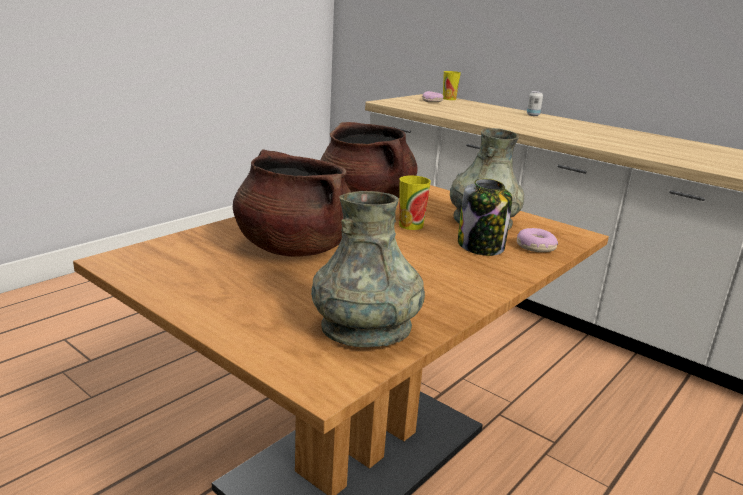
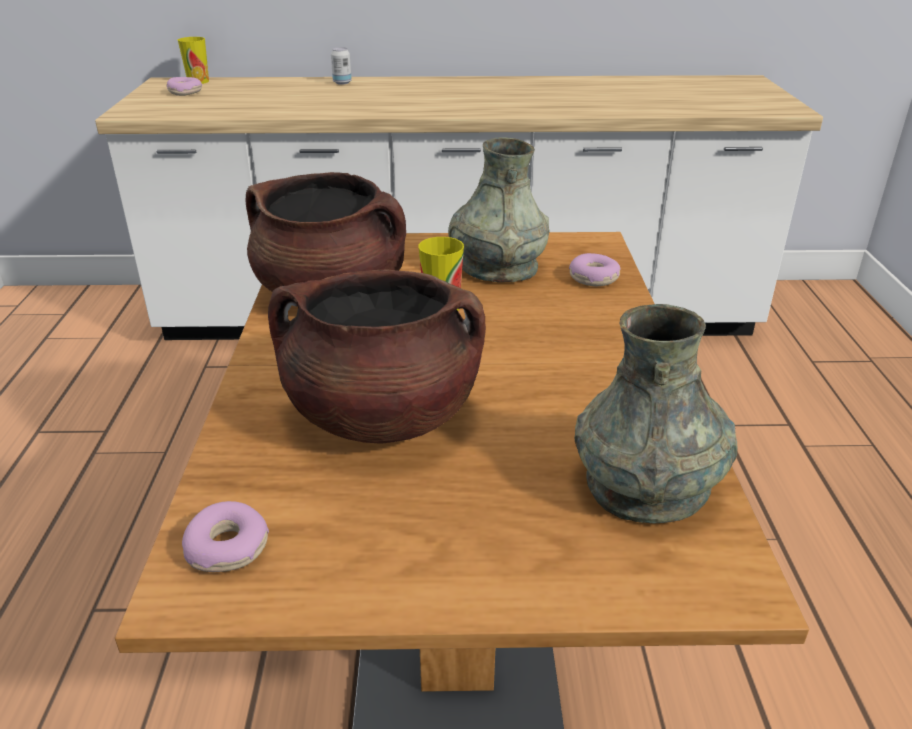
camera: 40 degrees left, 10 degrees up
(151, 256) = (228, 547): none -> donut
(481, 246) = (552, 303): jar -> none

